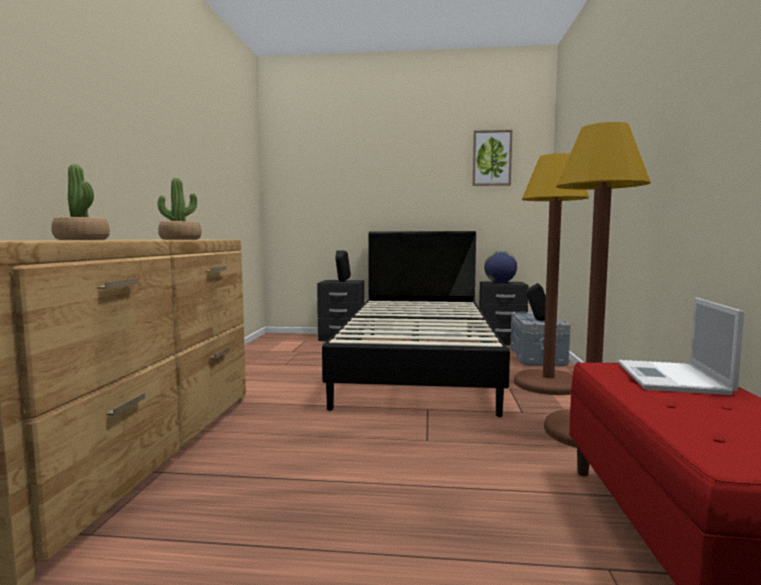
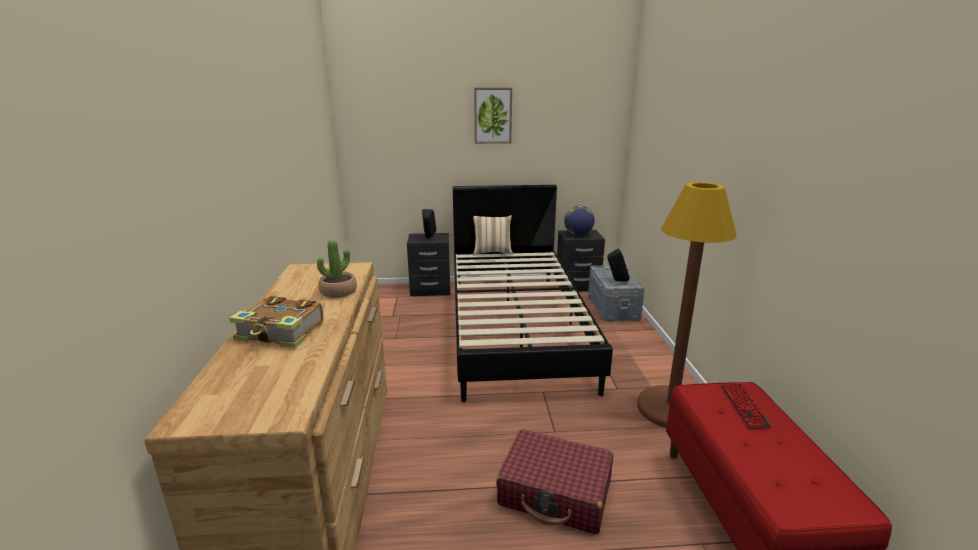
camera: 10 degrees left, 15 degrees up
(82, 239) = (281, 332): potted plant -> book
(402, 492) = (555, 492): none -> red suitcase
(407, 300) = (492, 252): none -> beige pillow
(492, 158) = (573, 112): picture -> picture (492, 115)
(548, 384) = (629, 348): brown floor lamp -> none
(672, 378) = (744, 406): laptop -> keyboard

